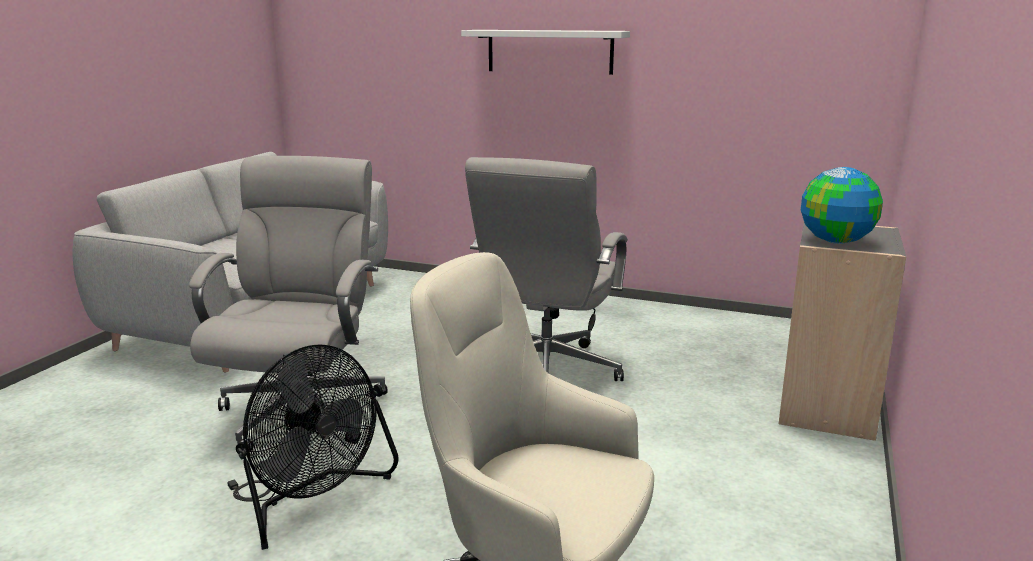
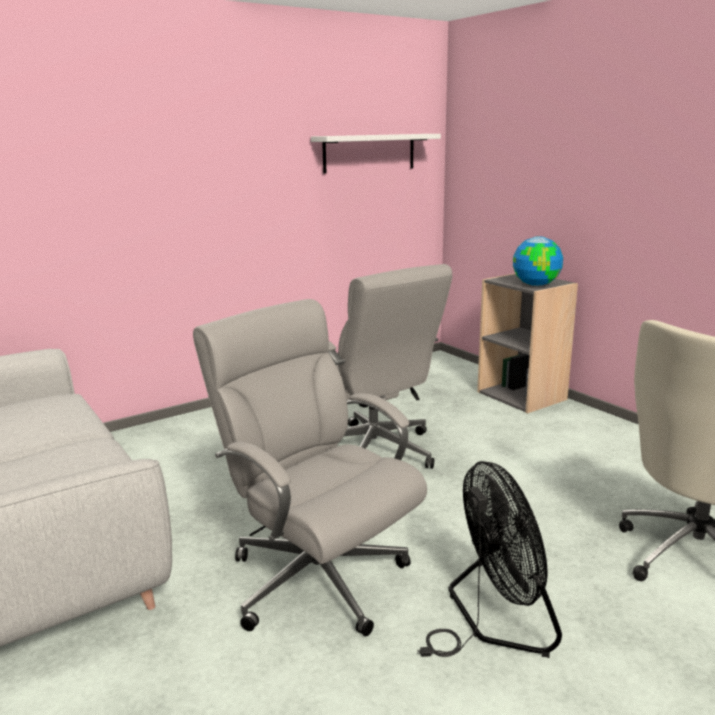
camera: 55 degrees left, 0 degrees up
(549, 51) = (205, 180): white shelf -> white shelf (369, 153)

